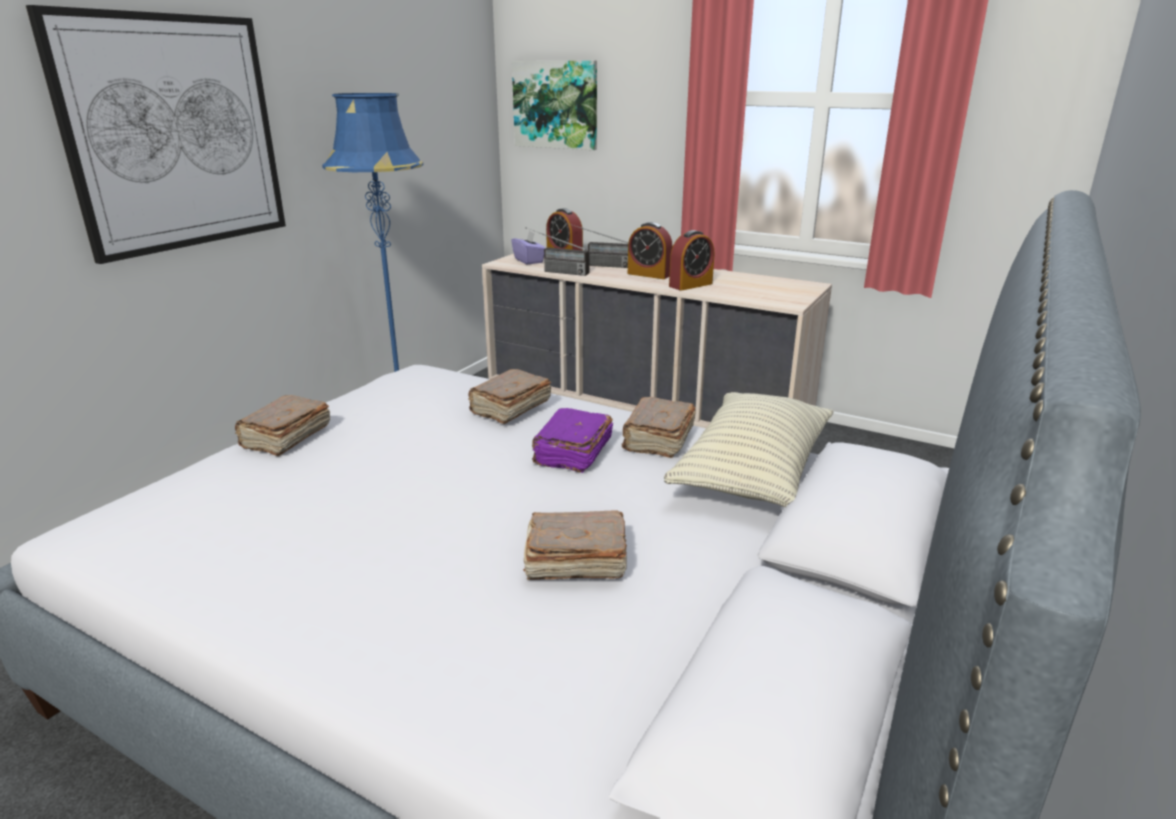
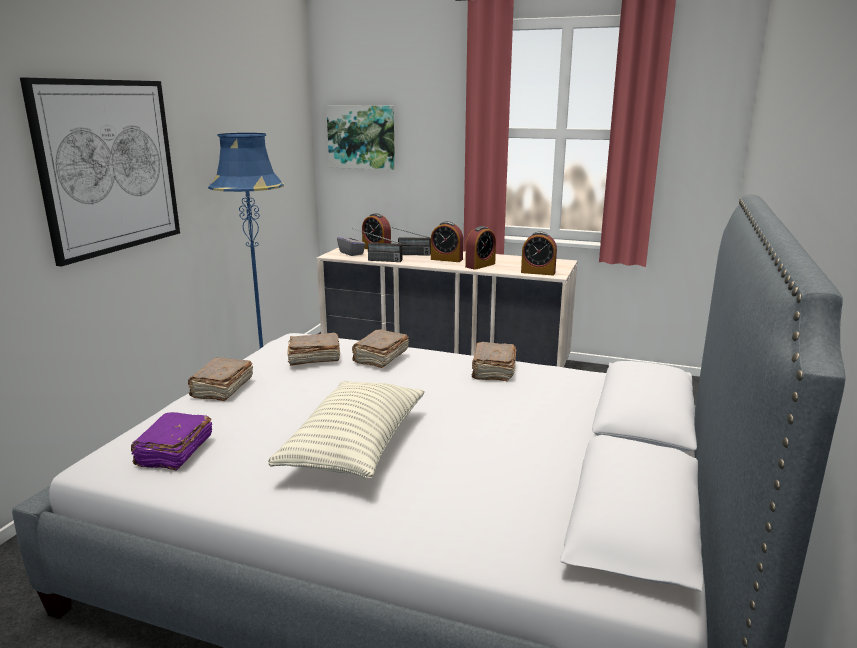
camera: 10 degrees left, 5 degrees down
(529, 261) = (351, 253): purple tissue box -> grey tissue box
(572, 453) = (439, 383): purple book -> purple book (174, 452)
(574, 562) = (472, 448): brown book -> brown book (313, 358)
(752, 471) = (564, 385): pillow -> pillow (355, 447)
(767, 299) = (538, 272): none -> alarm clock

